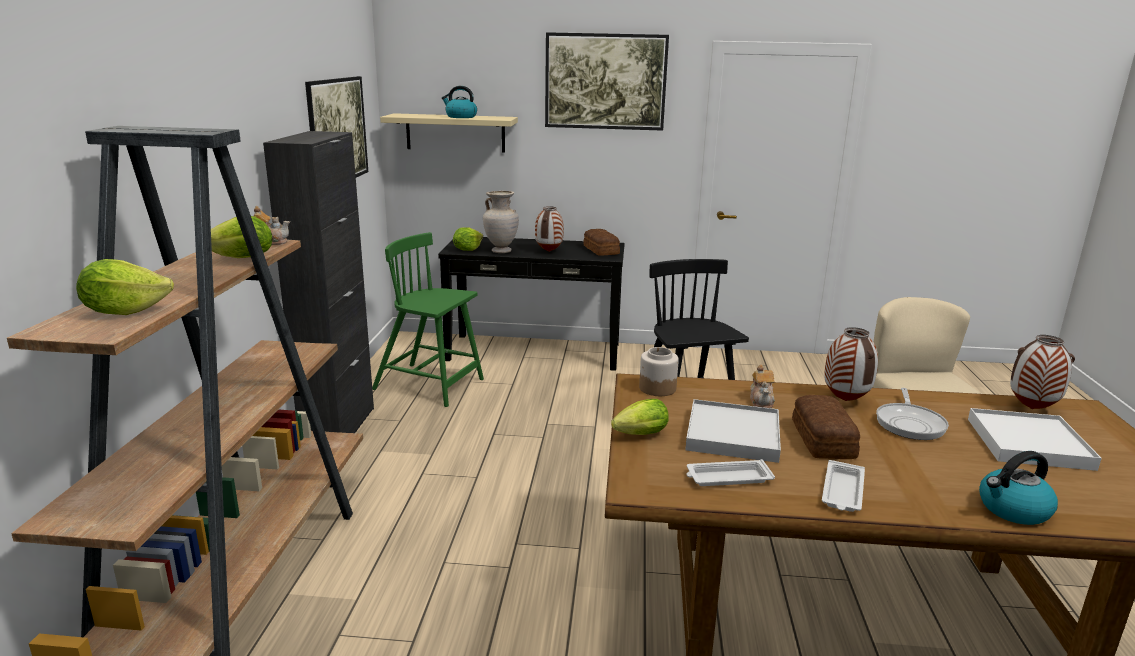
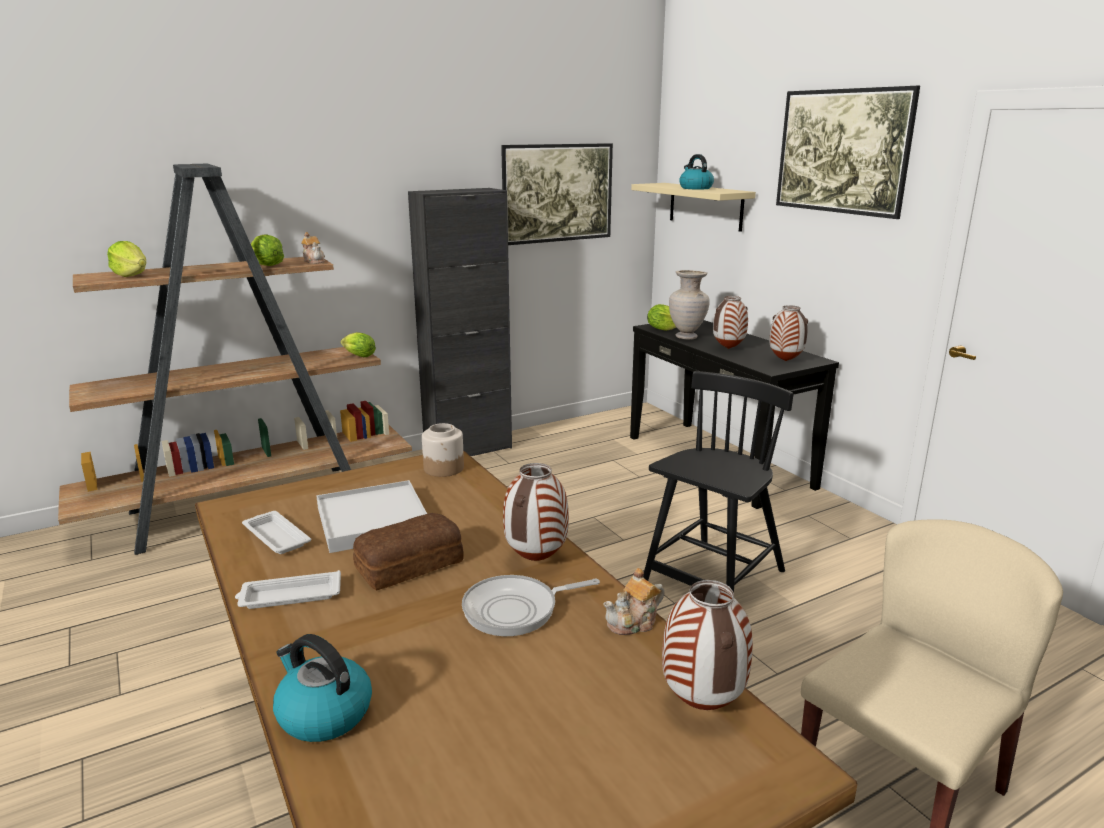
camera: 55 degrees right, 0 degrees up
(430, 385) = (581, 449): green chair -> none
(600, 250) = (784, 361): bread -> vase
(638, 435) = (330, 484): lettuce -> lettuce (357, 356)
(761, 401) = (473, 517): teapot -> teapot (634, 623)
(1029, 443) = (554, 712): white tray -> none

